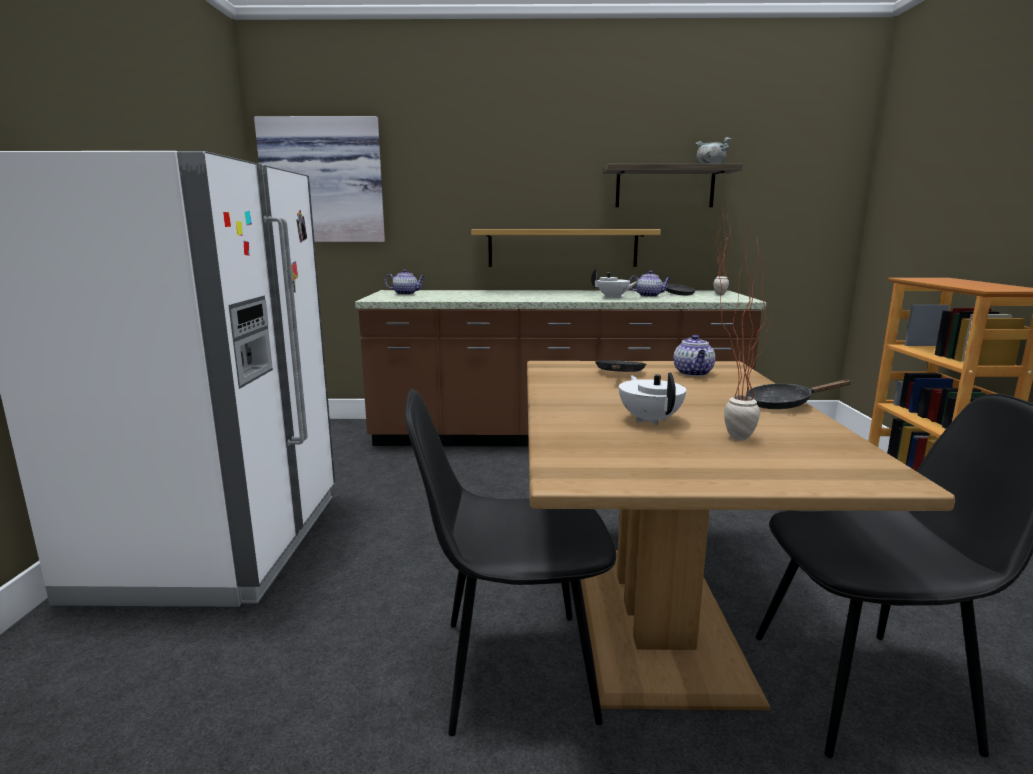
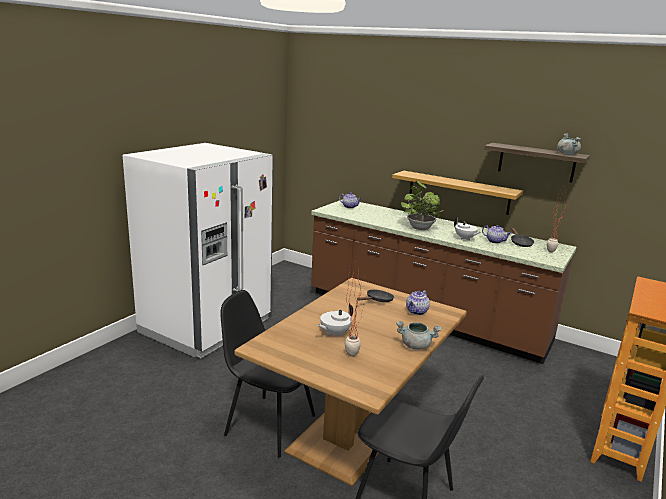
camera: 30 degrees right, 5 degrees up
(323, 181) = (322, 128): picture -> none
(539, 297) = (419, 227): none -> potted plant
(650, 420) = (334, 333): white teapot -> white teapot turned 150 degrees counterclockwise
(784, 404) = (416, 345): black frying pan -> grey cooking pot

